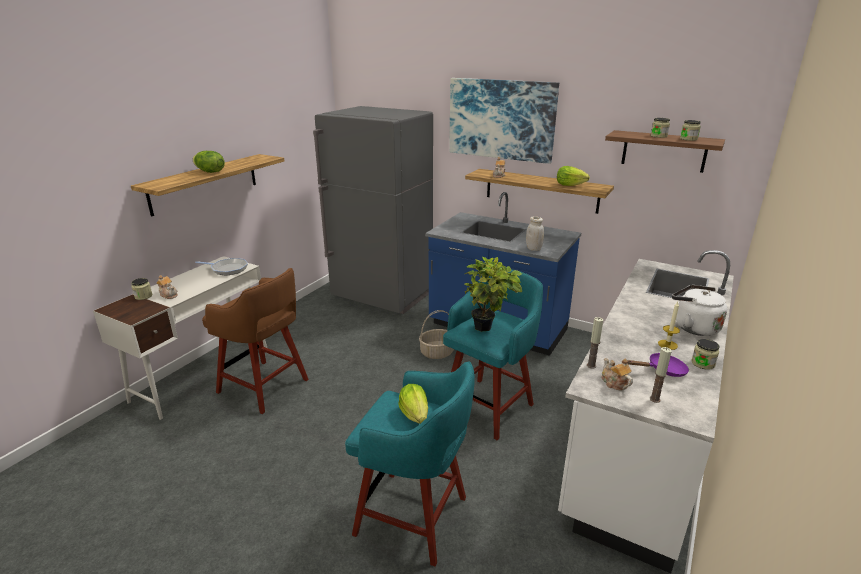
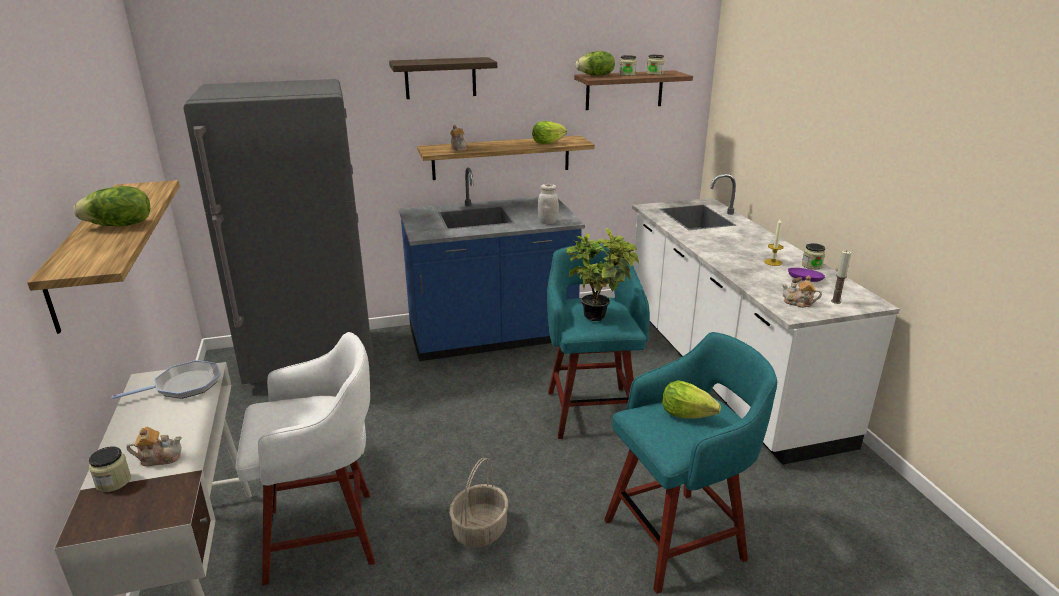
camera: 45 degrees left, 0 degrees up
(265, 387) = (325, 535): brown stool -> white stool
(437, 352) = (469, 388): basket -> basket (479, 529)
(501, 119) = (440, 78): picture -> shelf
(591, 365) = (764, 298): candle -> none
(627, 133) = (596, 75): none -> lettuce
(693, 327) = (762, 243): white kettle -> none

